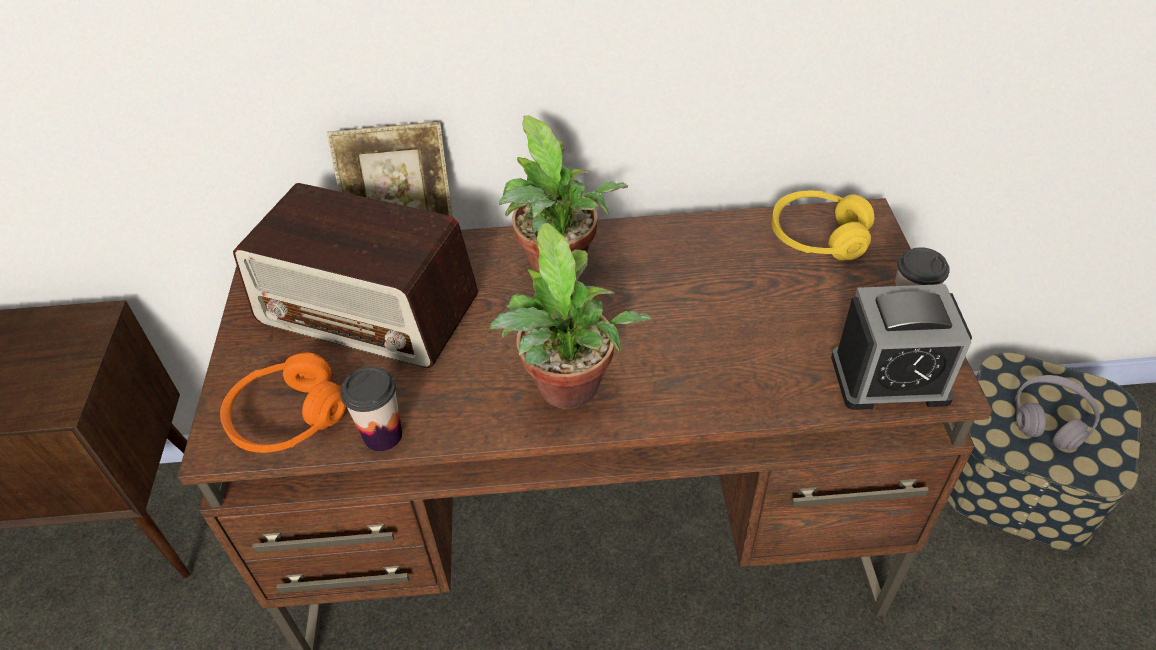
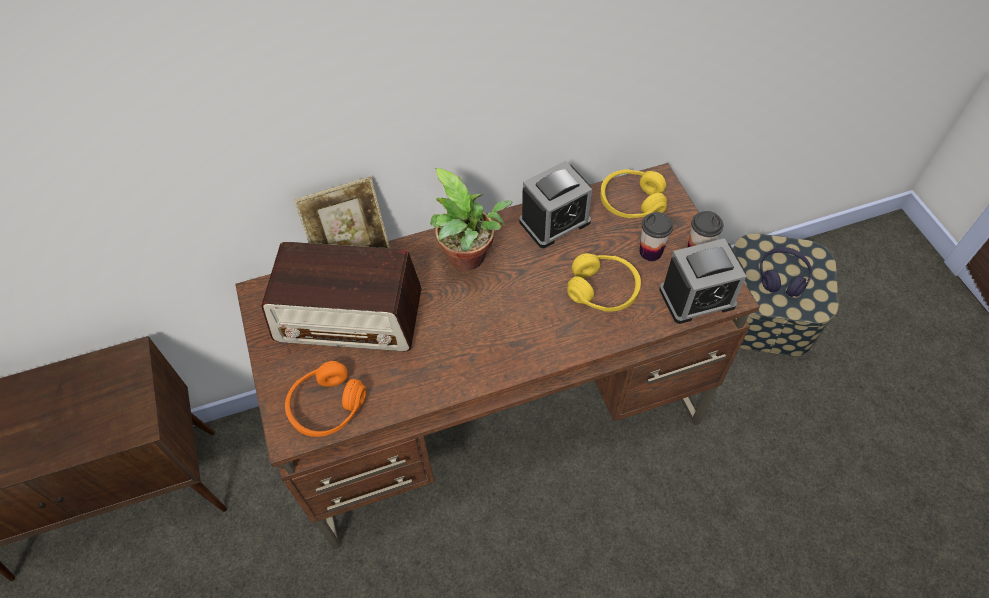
camera: 15 degrees left, 10 degrees up
(383, 435) = (395, 404): cup -> cup (650, 252)
(569, 393) = (505, 349): potted plant -> none
(697, 243) = (554, 222): none -> alarm clock
(743, 341) = (603, 290): none -> yellow headphones
(1050, 419) = (782, 277): grey headphones -> purple headphones

